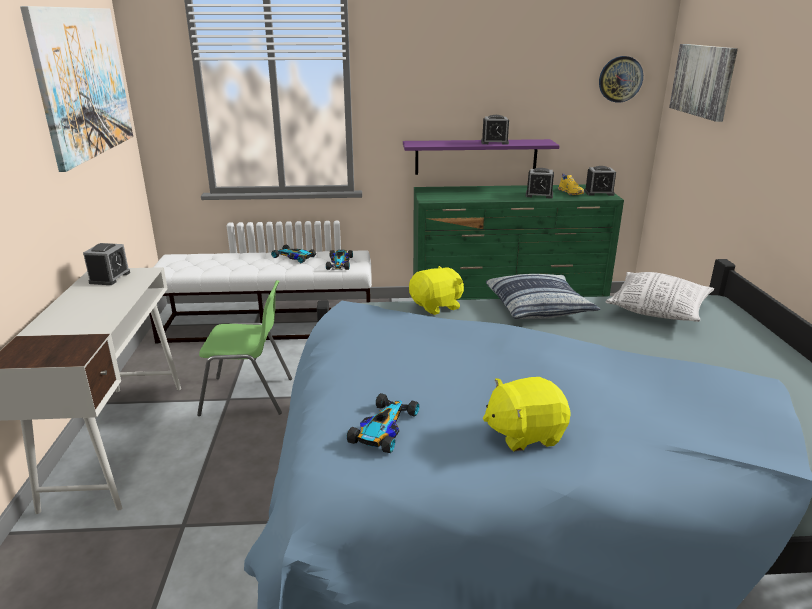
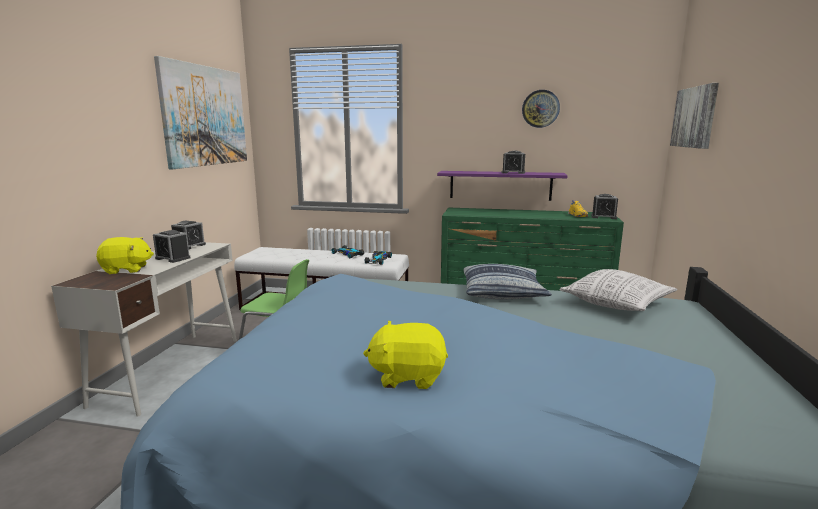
camera: 15 degrees right, 10 degrees down
(383, 429) = (289, 356): toy car -> none
(437, 306) = (415, 284): yellow plush toy -> yellow plush toy (126, 270)
(539, 195) = (548, 216): alarm clock -> alarm clock (173, 258)
(620, 79) = (626, 123): wall clock -> wall clock (540, 108)

